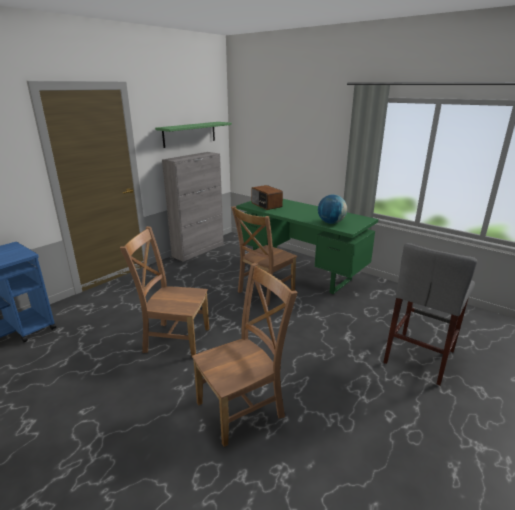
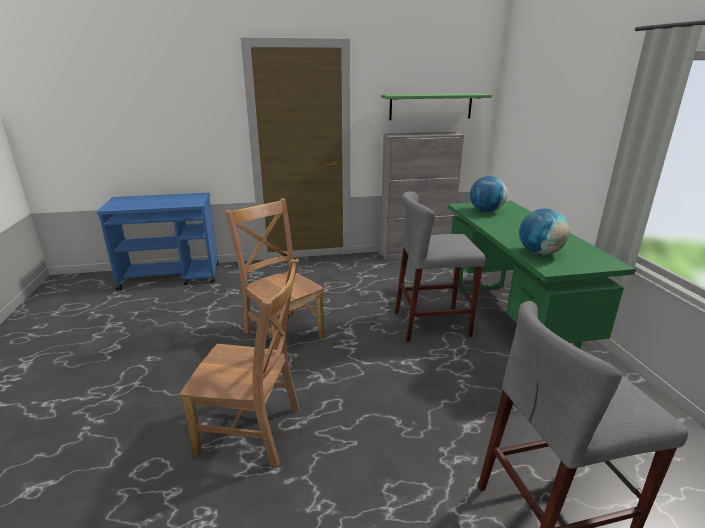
camera: 40 degrees right, 0 degrees up
(264, 292) = (432, 324): brown chair -> grey stool
(266, 205) = (486, 211): radio -> globe

